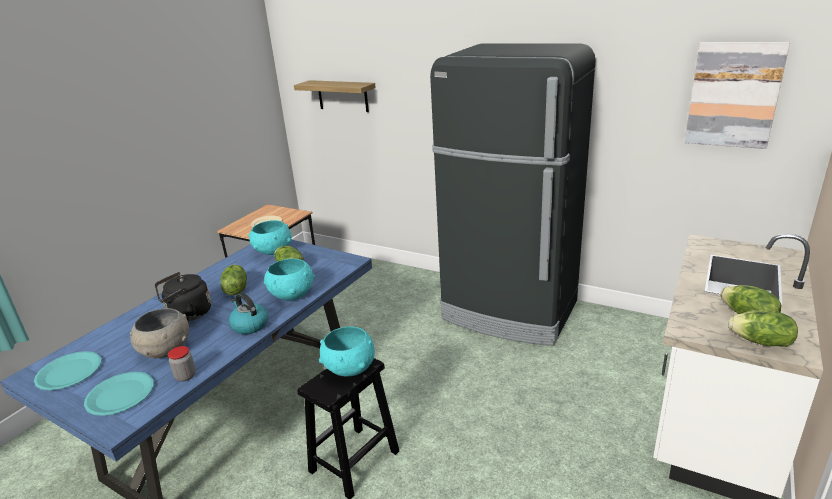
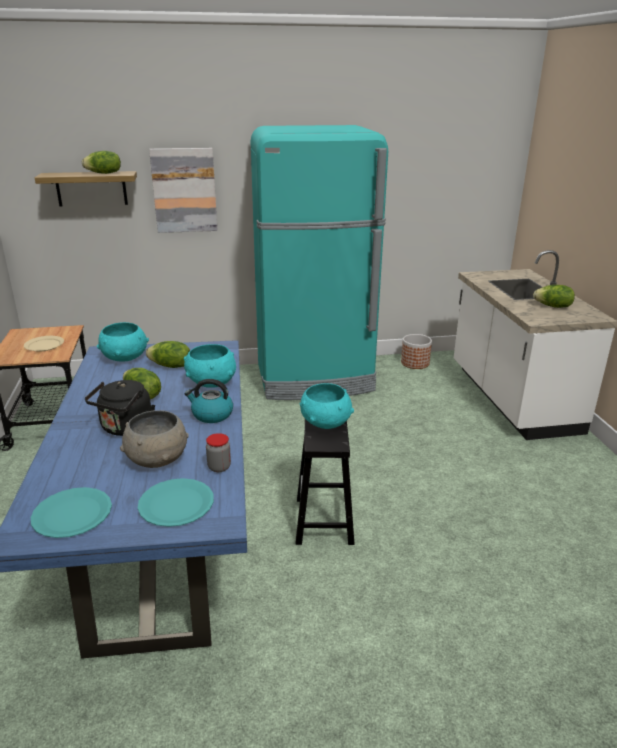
camera: 40 degrees left, 0 degrees up
(509, 312) = (315, 378): black fridge -> turquoise fridge
(637, 328) = (415, 363): none -> planter
(733, 95) = (463, 163): picture -> picture (184, 190)
(761, 342) = (576, 316): lettuce -> lettuce (104, 173)

